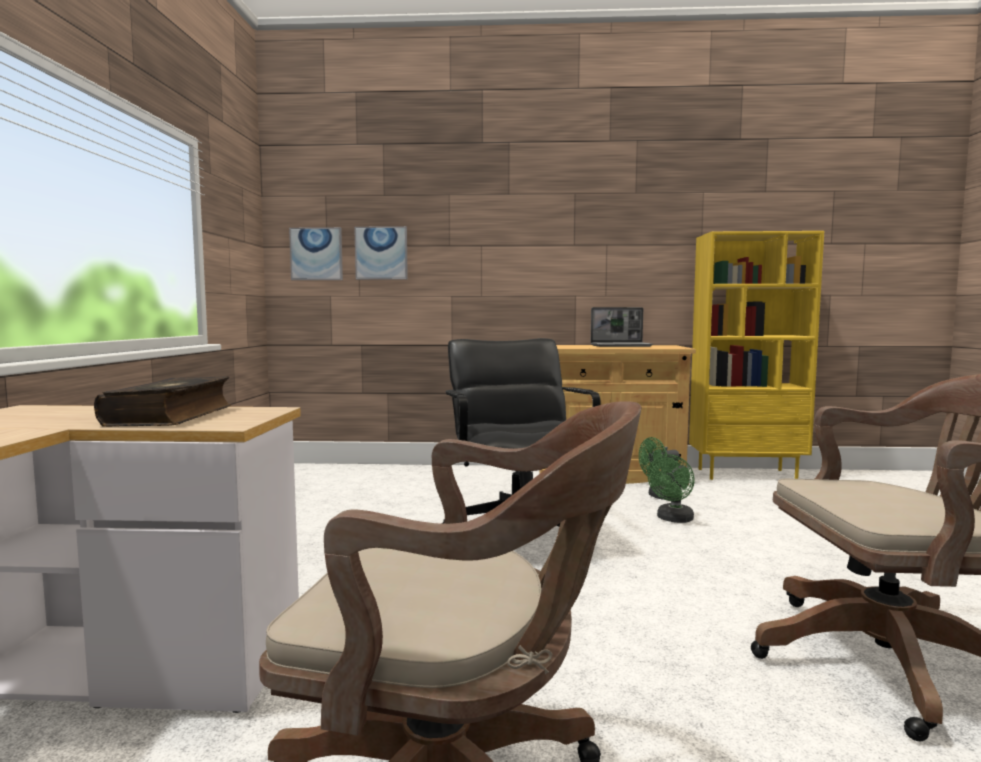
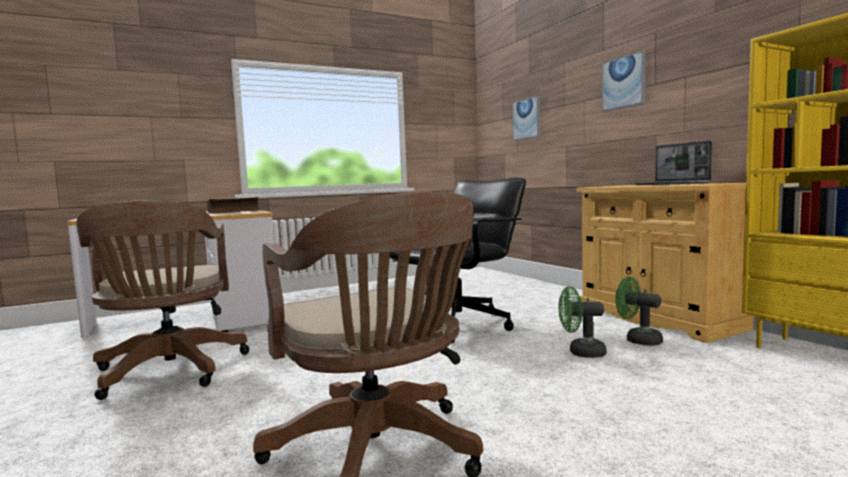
camera: 60 degrees right, 0 degrees up
(316, 254) = (497, 125): picture -> picture (623, 82)

